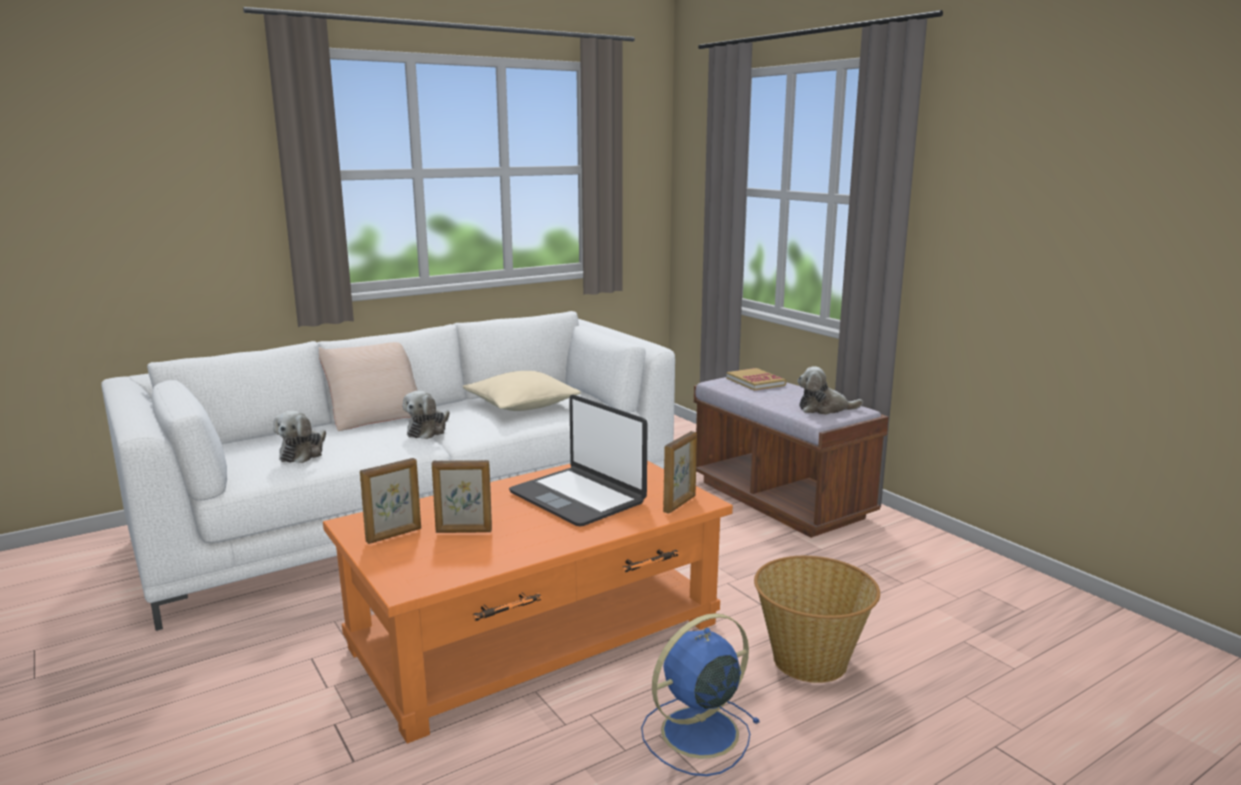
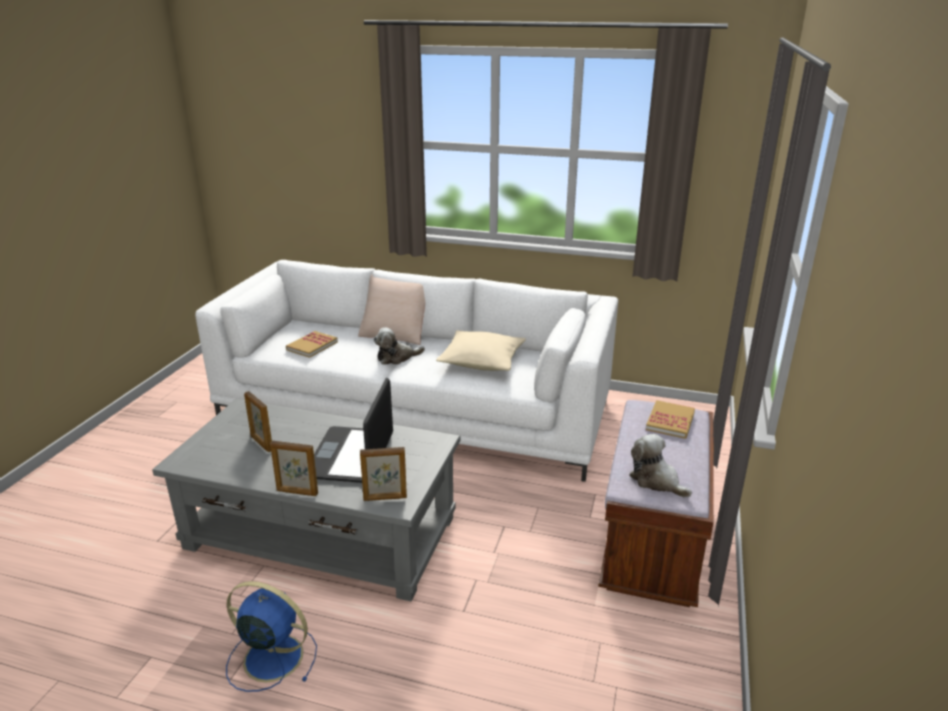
camera: 50 degrees right, 10 degrees up
(303, 453) = (312, 346): plush toy -> book
(394, 535) = (236, 426): picture frame -> picture frame (297, 492)
(537, 635) = (322, 533): orange coffee table -> grey coffee table
(810, 660) = (409, 674): basket -> none

